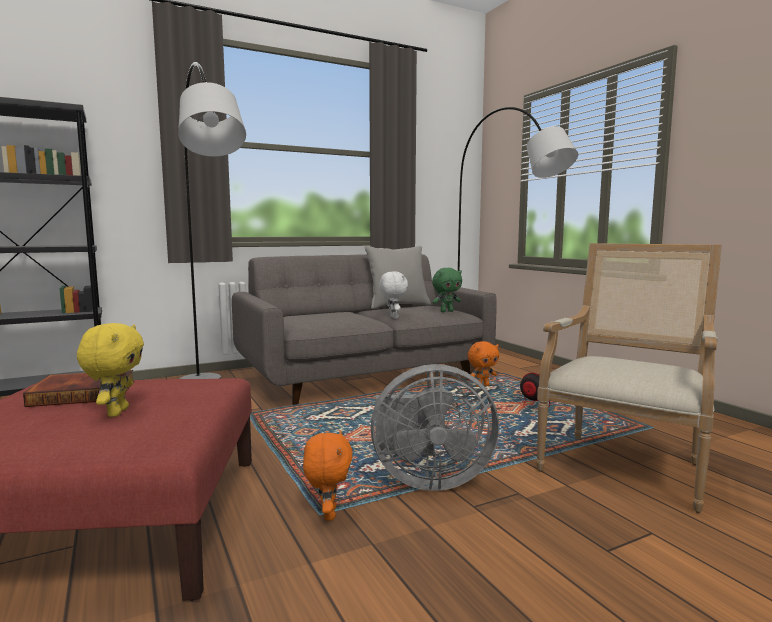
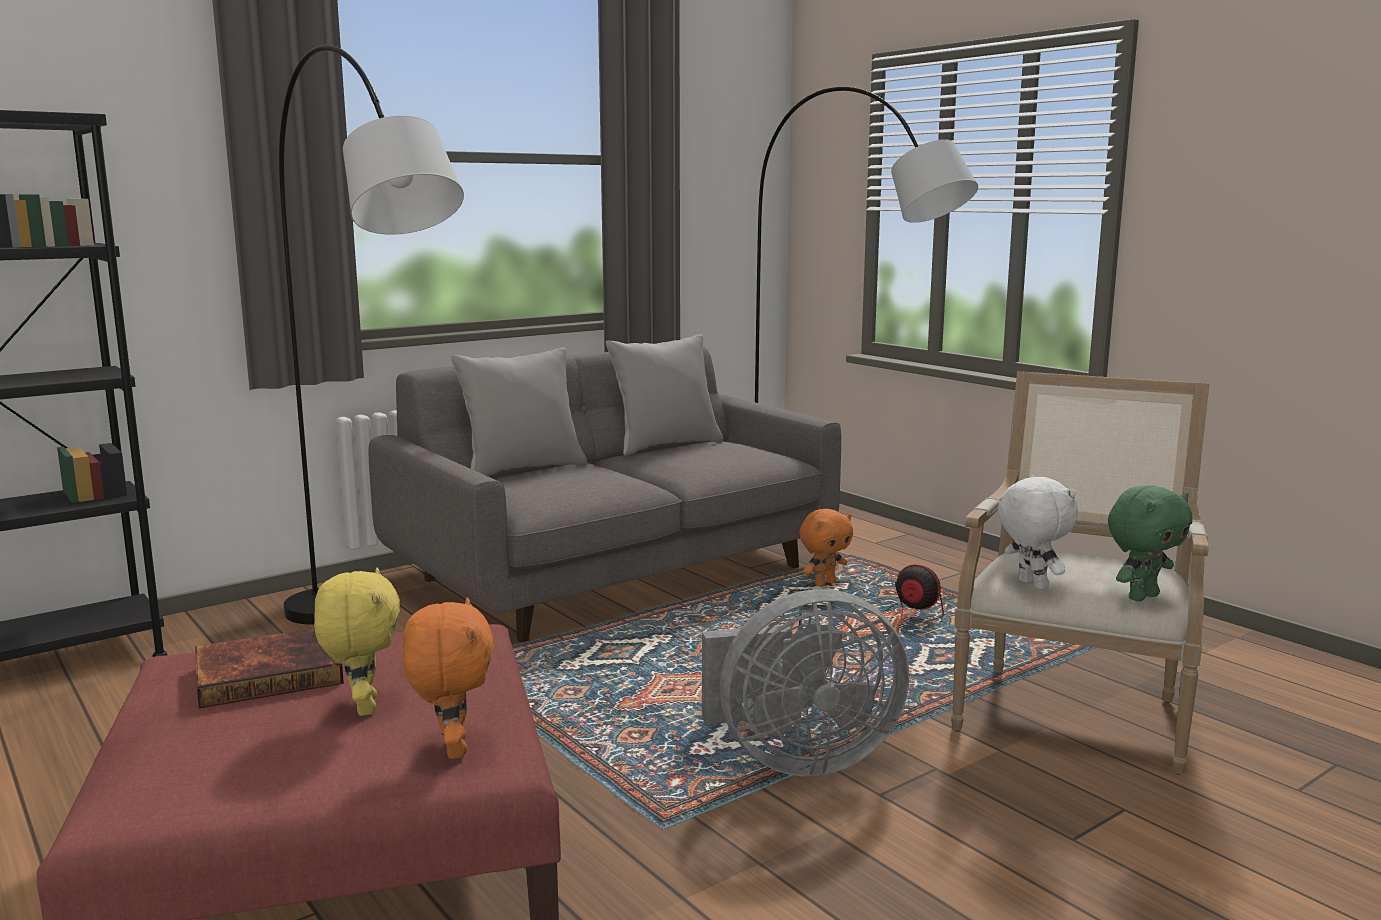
camera: 10 degrees left, 5 degrees up
(311, 312) = (522, 469): none -> grey pillow
(328, 514) = (675, 826): orange plush toy -> orange plush toy (452, 749)
(393, 317) = (673, 476): white plush toy -> white plush toy (1031, 585)
(446, 311) = (759, 458): green plush toy -> green plush toy (1142, 596)

